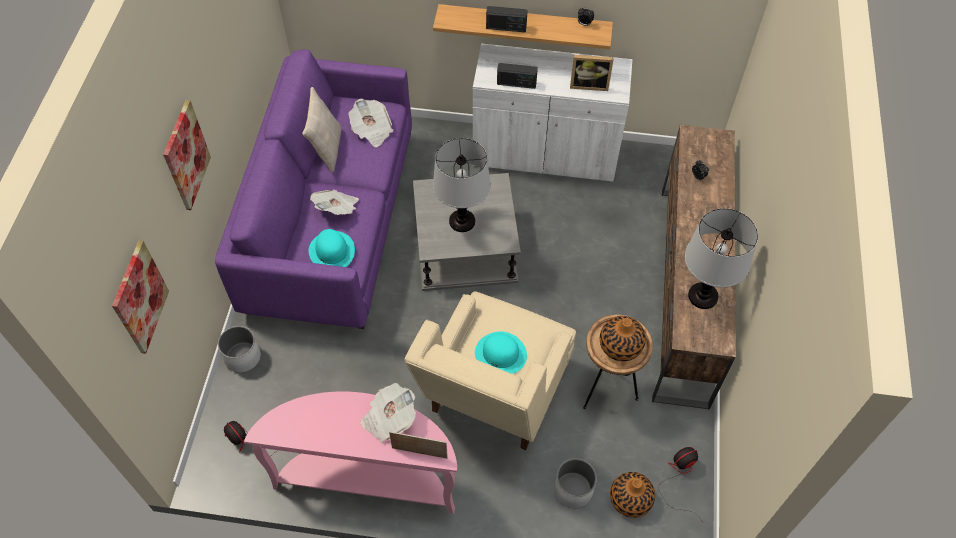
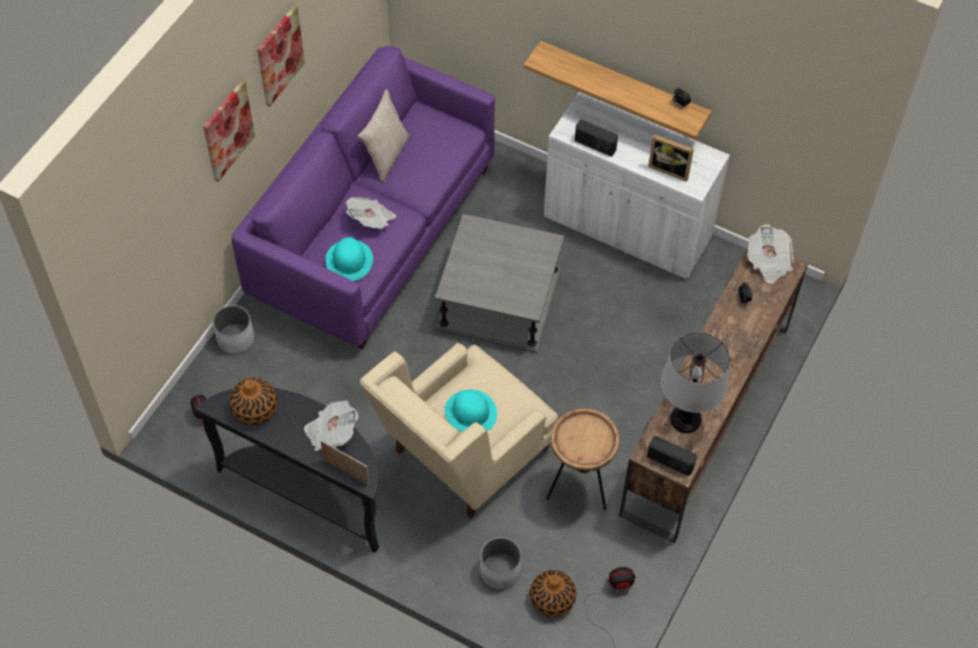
camera: 20 degrees right, 0 degrees up
(139, 297) = (143, 248): picture -> picture (279, 55)
(368, 477) = (309, 491): pink console table -> black console table
(372, 130) = (439, 149): newspaper -> newspaper (768, 262)
(462, 221) = (493, 271): table lamp -> none
(506, 27) = (597, 85): radio -> radio (670, 462)
(620, 346) = (584, 441): vase -> vase (254, 409)

